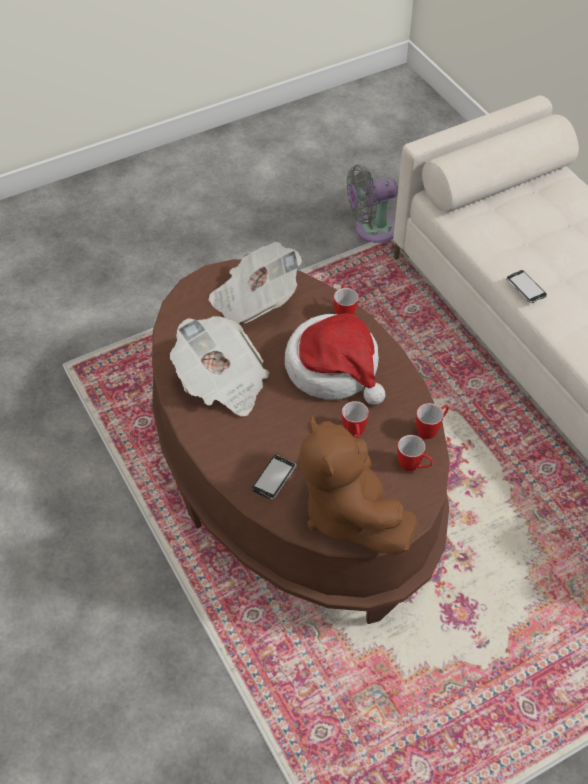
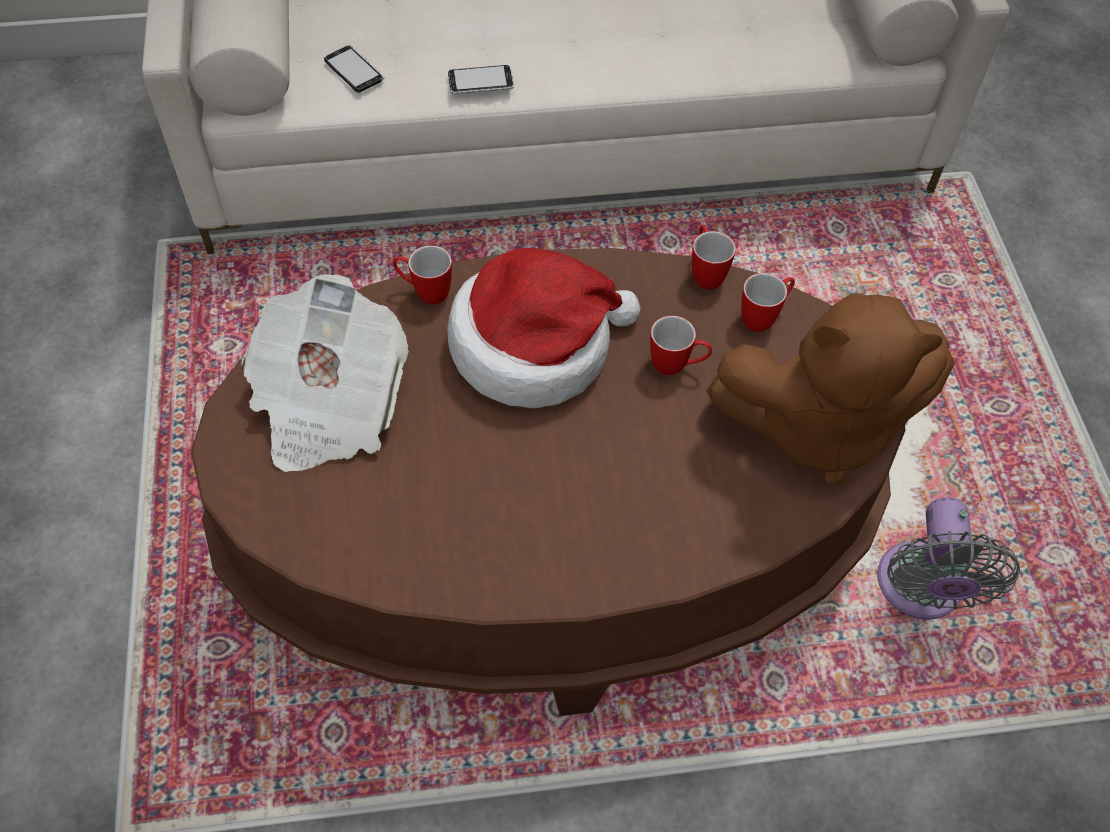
camera: 70 degrees left, 5 degrees up
(222, 382) = (487, 511): newspaper -> none
(274, 478) = (720, 501): phone -> phone (354, 70)
(371, 230) = (130, 259): grey fan -> grey fan (919, 591)

